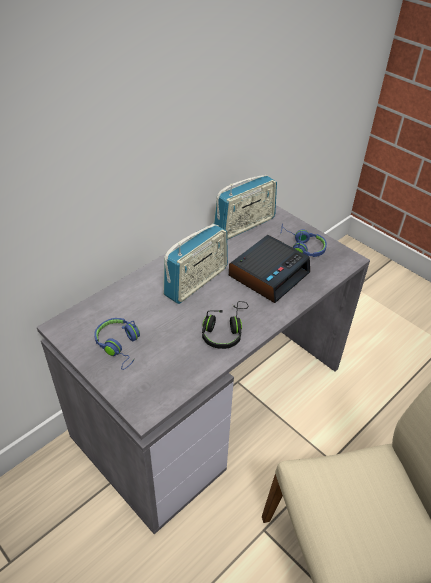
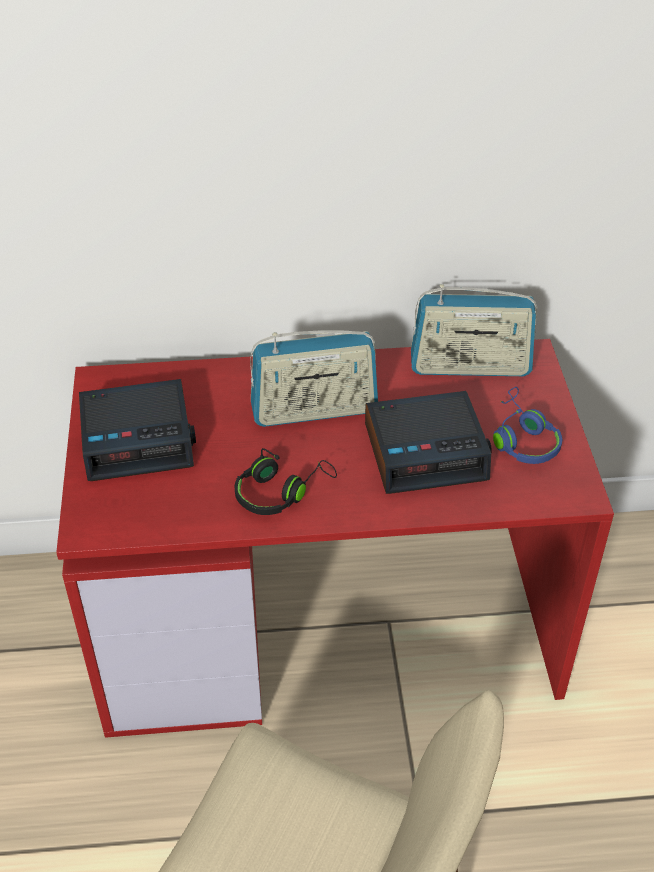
camera: 40 degrees right, 0 degrees up
(120, 346) = (139, 439): blue headphones -> alarm clock
(211, 398) = (330, 621): grey desk -> red desk

